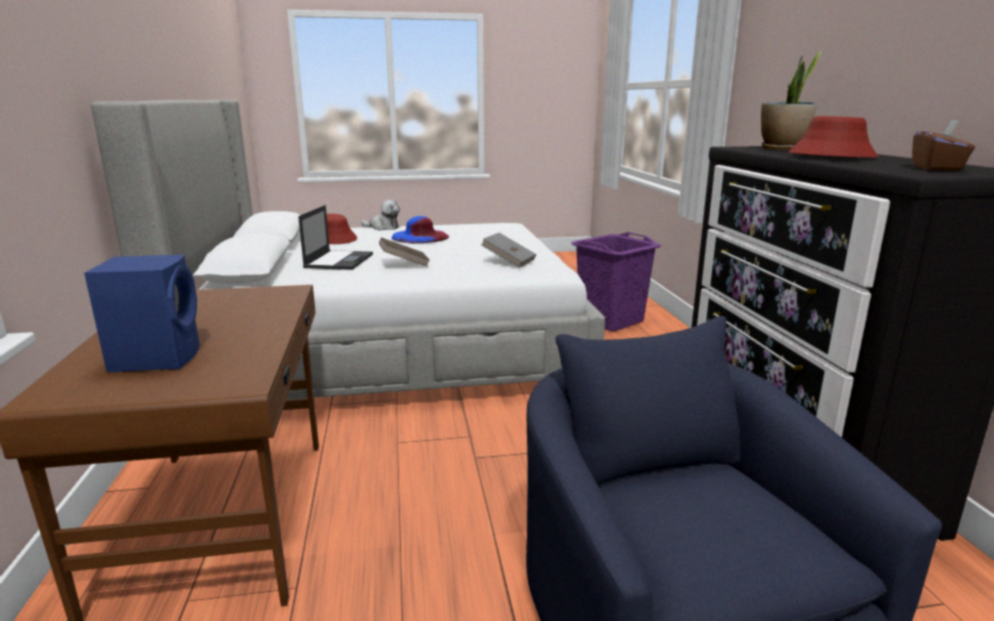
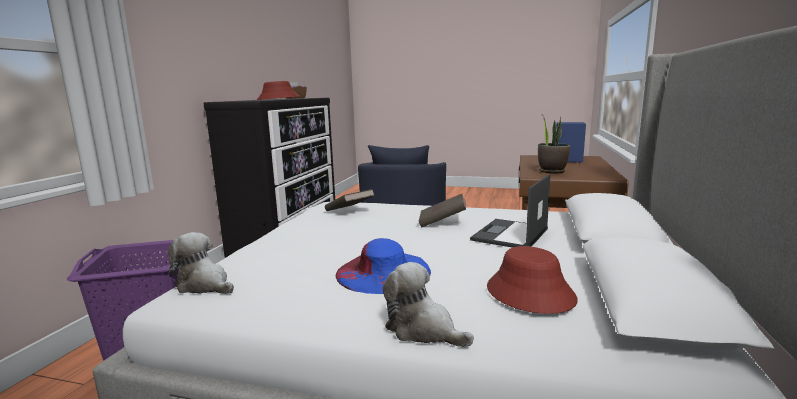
camera: 155 degrees left, 5 degrees down
(508, 227) = (204, 285): none -> plush toy
(509, 261) = (349, 211): grey book -> brown book
(782, 148) = (246, 100): potted plant -> potted plant (551, 171)

